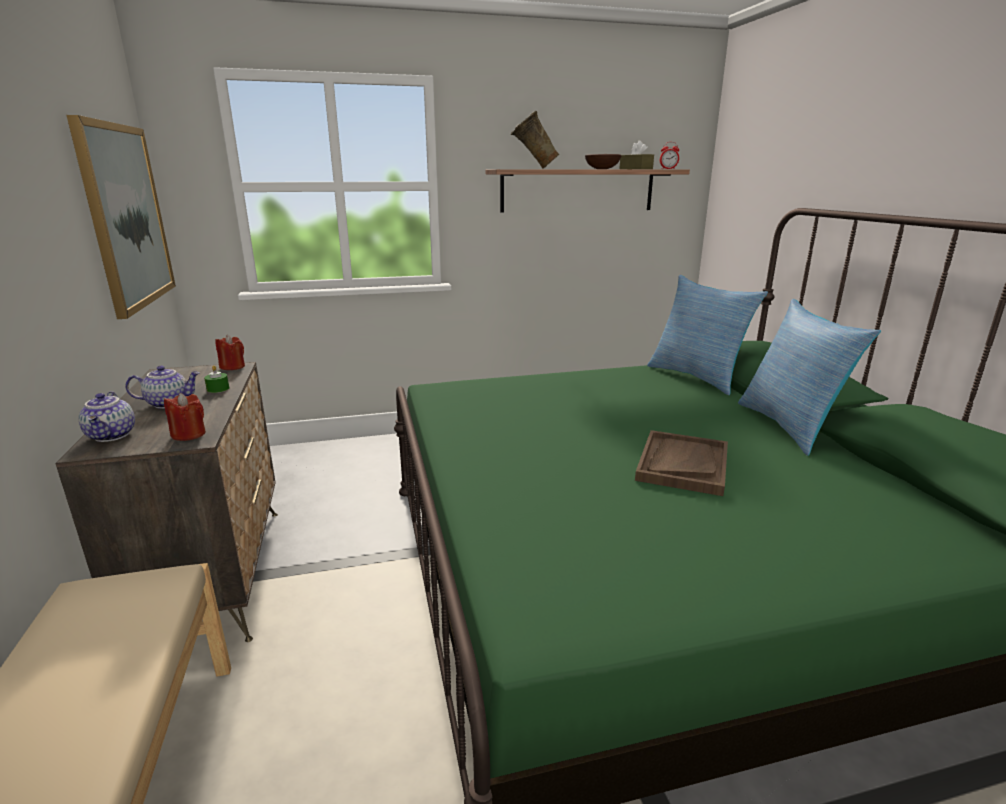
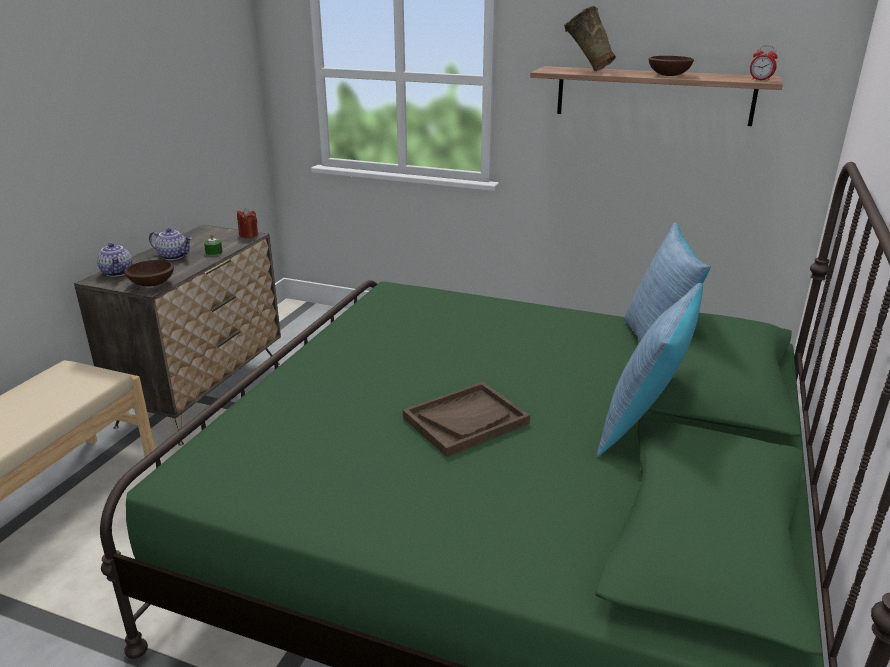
camera: 35 degrees right, 5 degrees up
(113, 435) = (118, 273): teapot -> teapot turned 45 degrees counterclockwise
(126, 216) = (212, 100): picture -> none
(189, 434) = (151, 284): red candle -> brown bowl
(635, 169) = (719, 76): brown tissue box -> none

